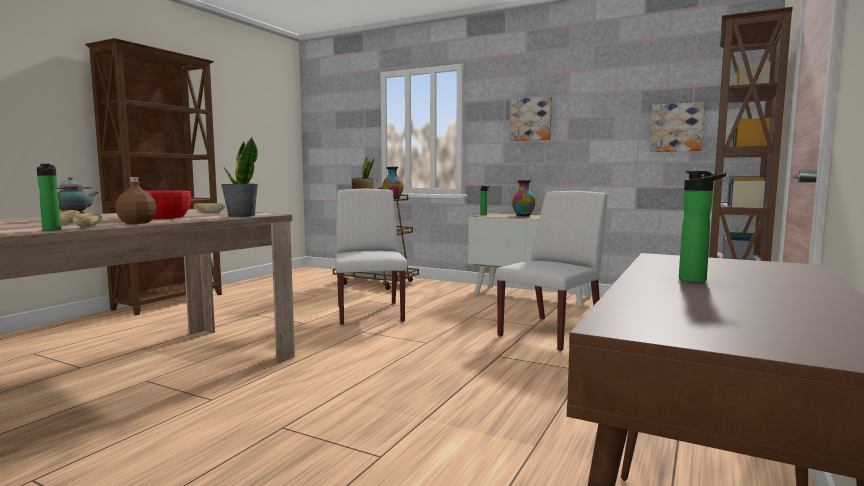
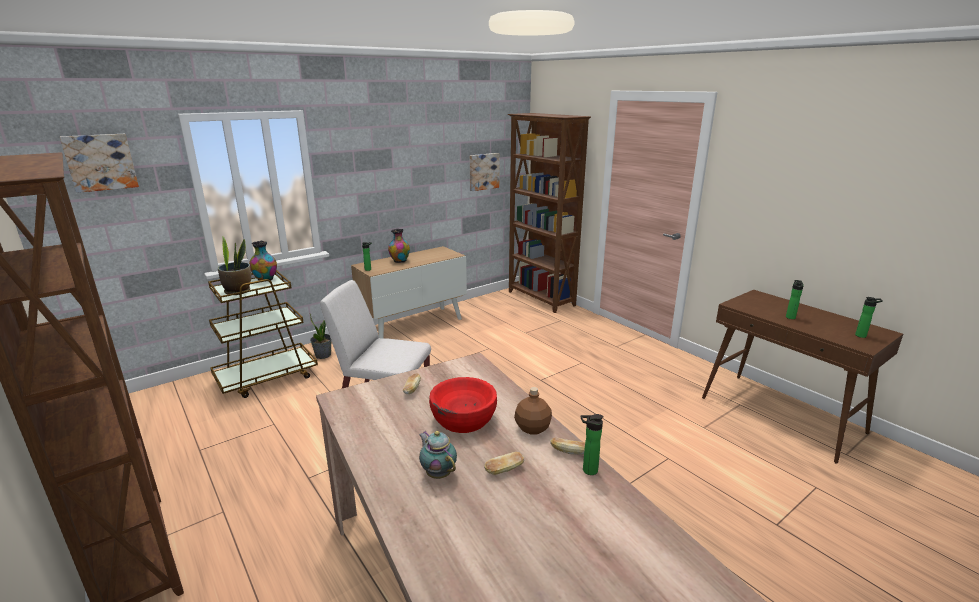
camera: 65 degrees left, 15 degrees up
(241, 216) = (481, 375): potted plant -> potted plant (323, 355)
(531, 119) = (382, 170): picture -> picture (100, 162)
(551, 333) = (510, 349): white chair -> none
(733, 328) = (862, 336): none -> bottle

